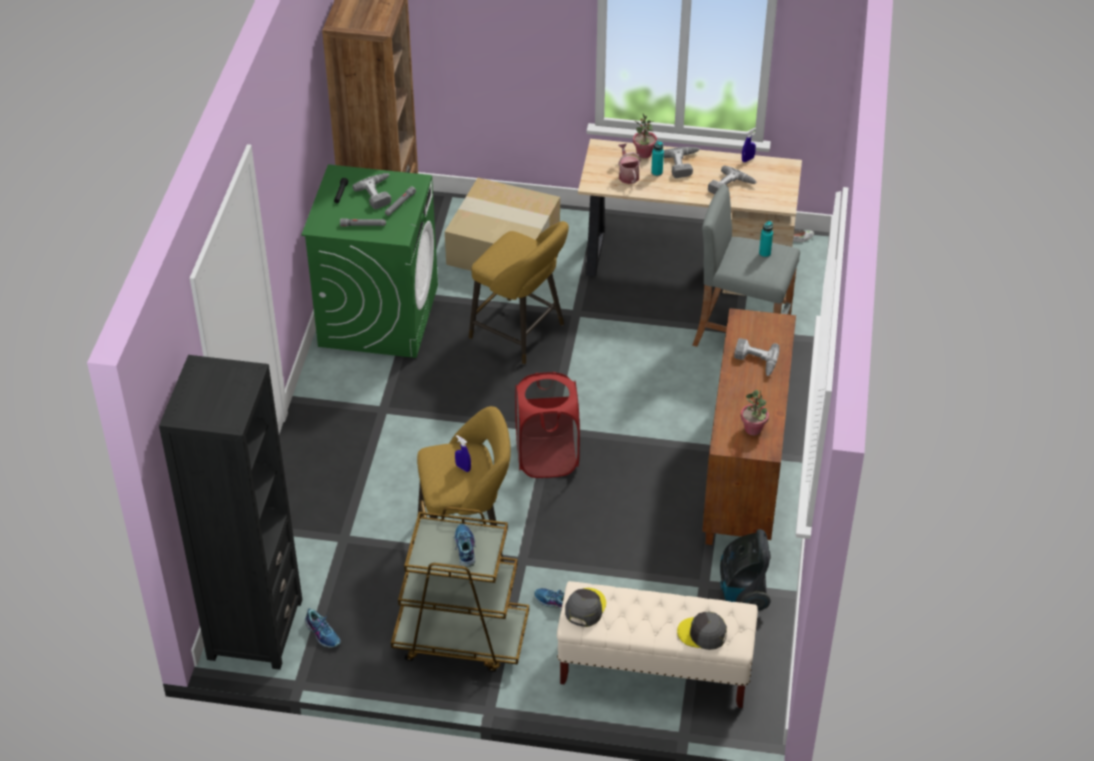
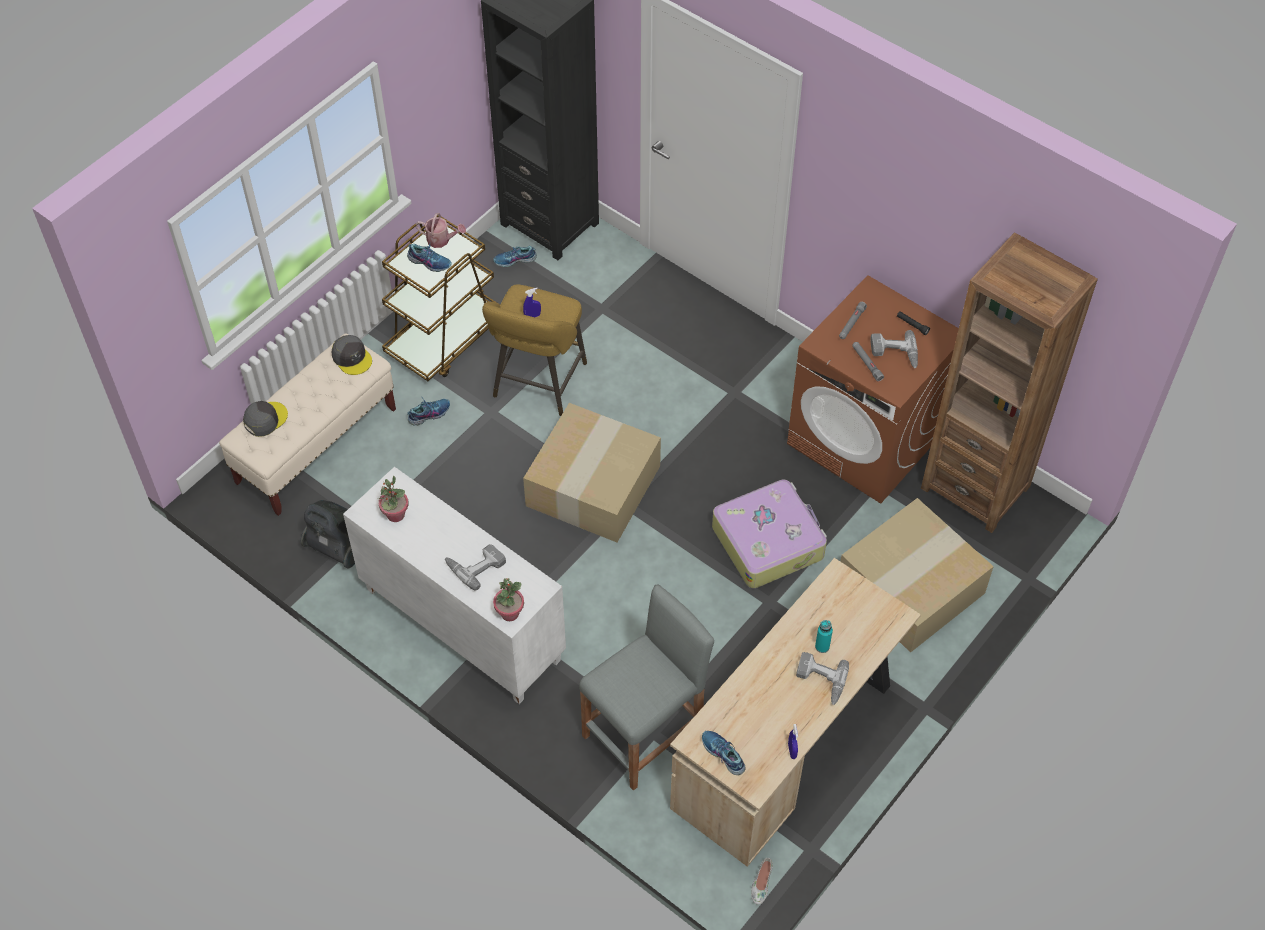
camera: 120 degrees right, 10 degrees up
(378, 315) = (865, 439): green washing machine -> brown washing machine
(521, 333) = (768, 541): yellow stool -> suitcase
(547, 458) = (592, 484): red laundry basket -> cardboard box
(627, 175) = (834, 617): watering can -> watering can (441, 240)
(644, 154) = (862, 652): potted plant -> potted plant (509, 613)
(731, 187) = (753, 705): power drill -> none
(745, 476) = (461, 625): brown cabinet -> white cabinet
(764, 253) = (640, 690): turquoise bottle -> none
(780, 187) = (722, 754): none -> shoe

